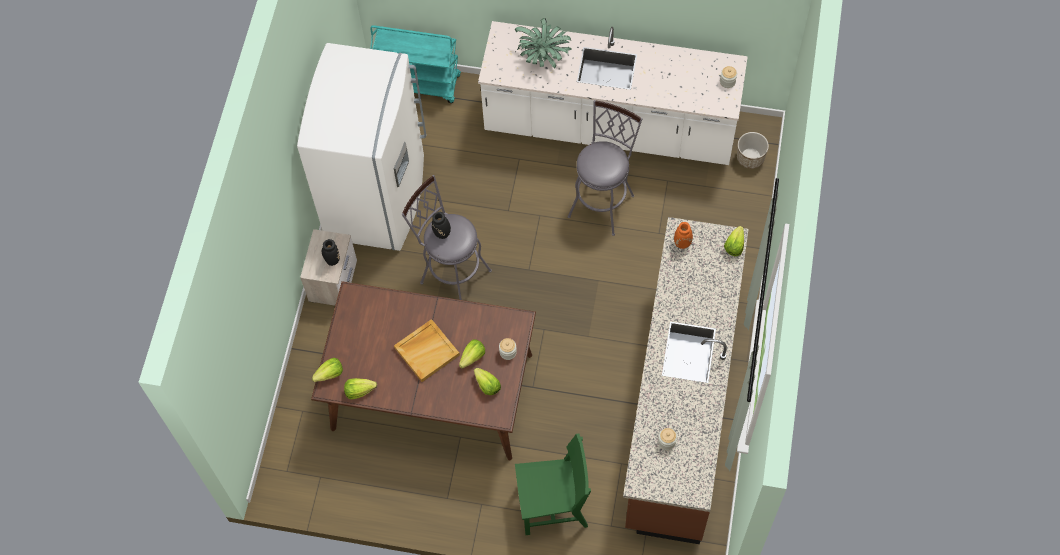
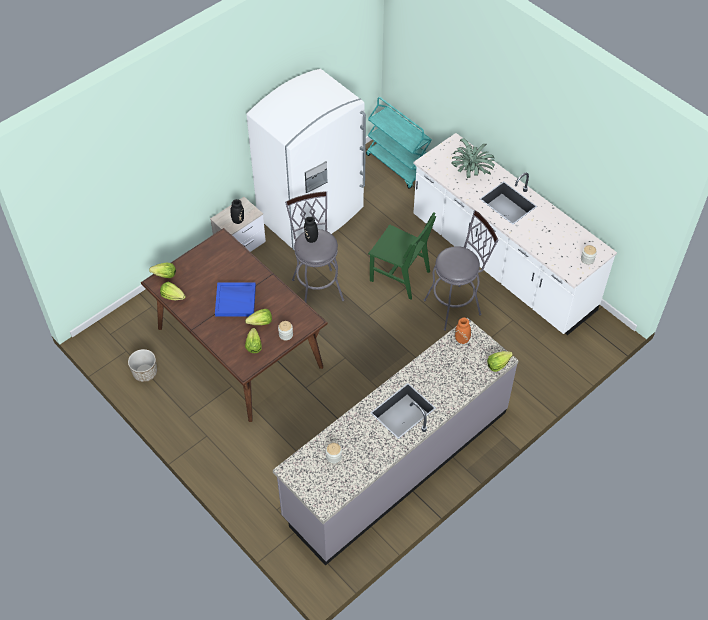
camera: 35 degrees right, 10 degrees down
(427, 351) = (236, 300): beige tray -> blue tray
(553, 505) = (251, 469): green chair -> green chair (400, 276)
(680, 401) = (396, 463): brown counter -> grey counter
(750, 158) = (586, 342): planter -> planter (145, 373)

